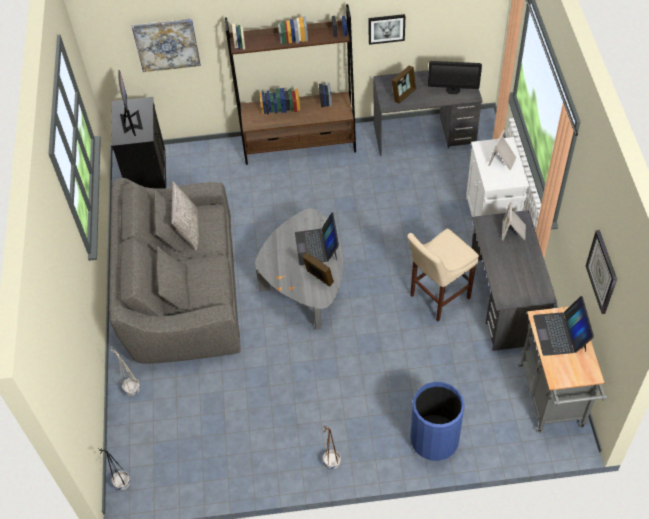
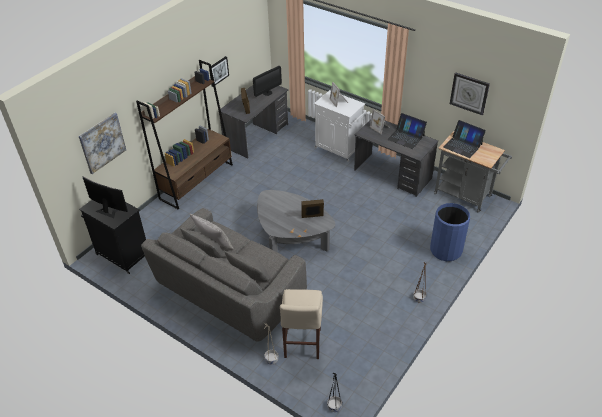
camera: 50 degrees left, 10 degrees down
(317, 246) = (290, 204): laptop -> laptop (406, 137)
(437, 298) = (362, 195): beige stool -> beige stool (302, 345)

